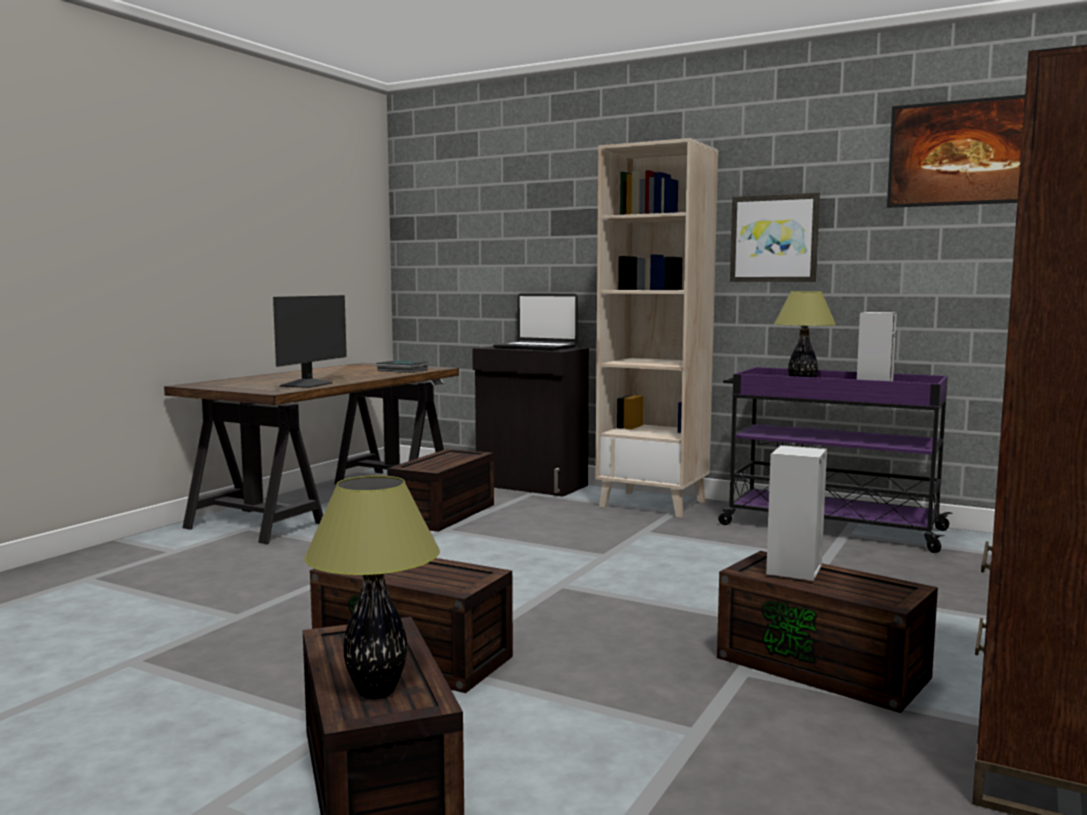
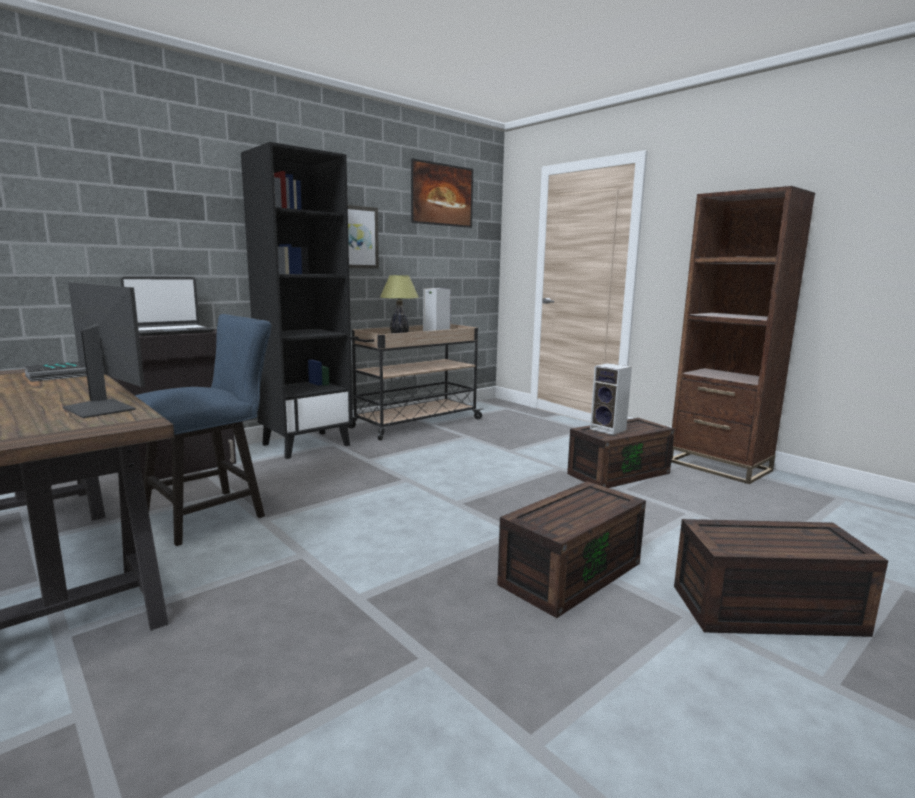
camera: 70 degrees left, 5 degrees up
(375, 692) = (816, 542): table lamp -> none
(444, 515) = (213, 513): brown storage box -> blue chair
(654, 504) = (306, 444): beige bookcase -> black bookcase
(828, 527) = (415, 423): purple cart -> beige cart

